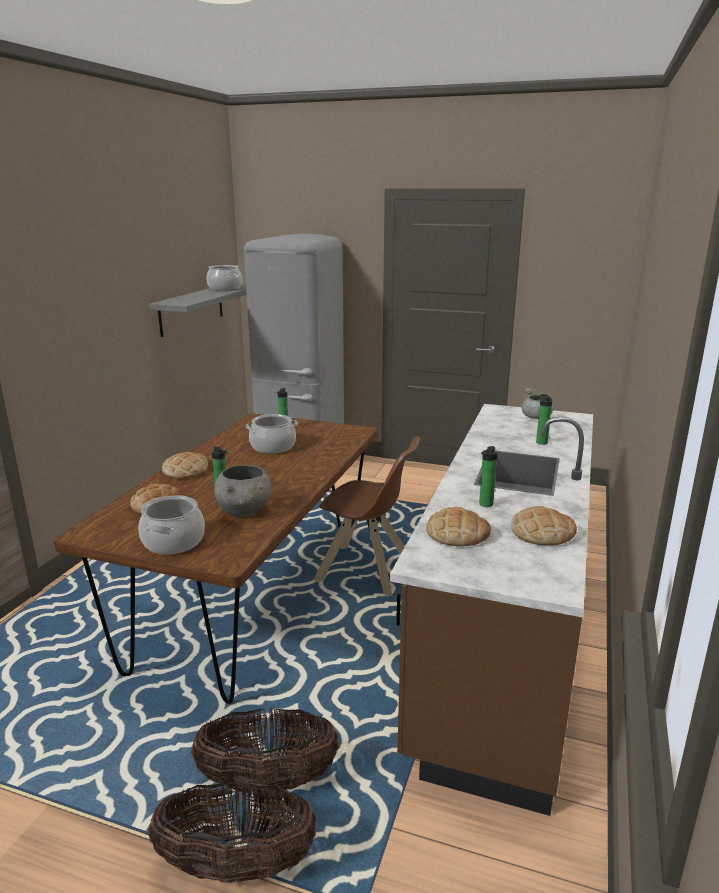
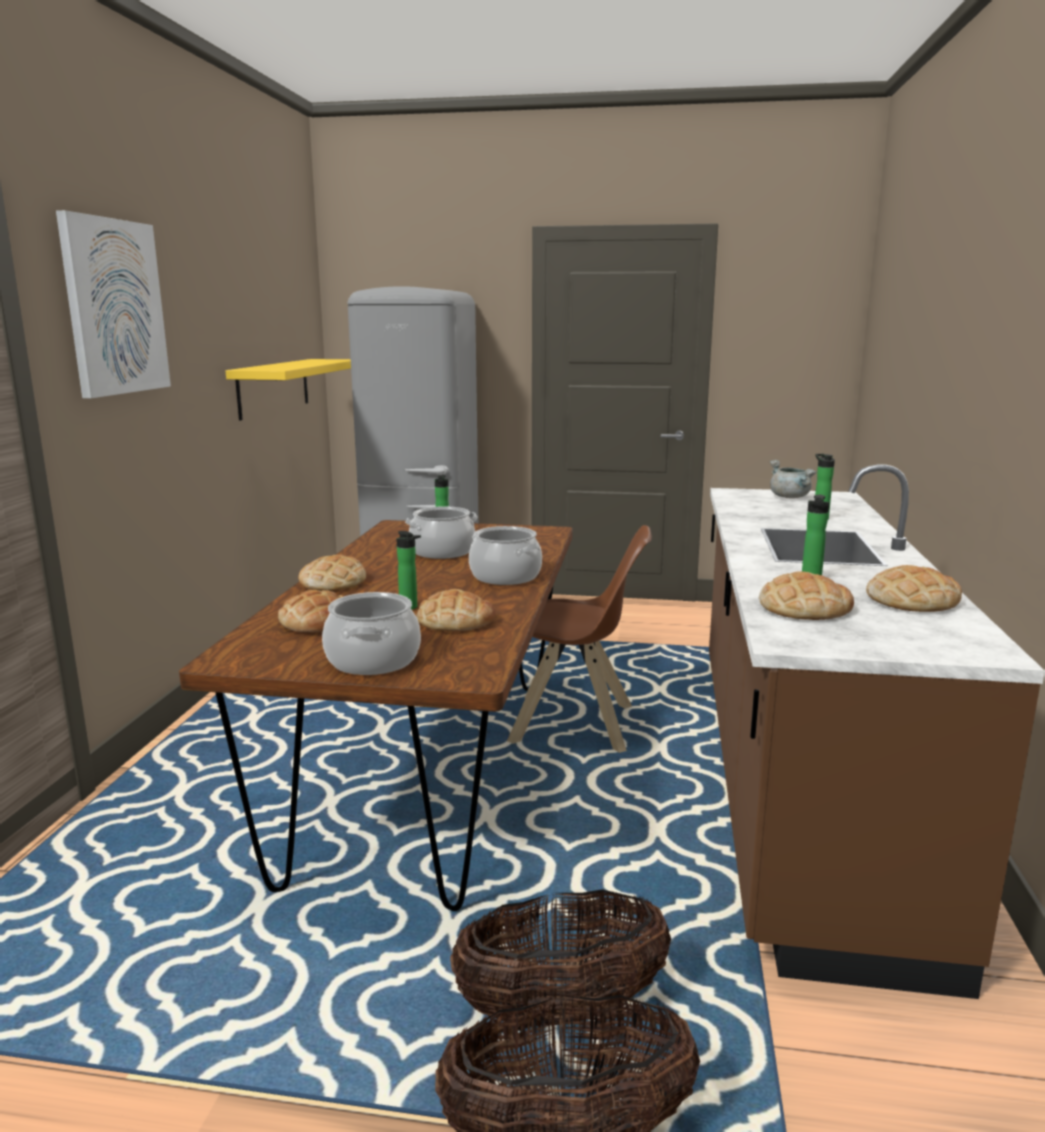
camera: 10 degrees left, 5 degrees down
(55, 275) = (114, 307): none -> picture
(192, 309) = (274, 387): grey shelf -> yellow shelf
(224, 288) = (316, 361): cooking pot -> cooking pot (505, 577)
(245, 511) = (455, 621): grey bowl -> bread

